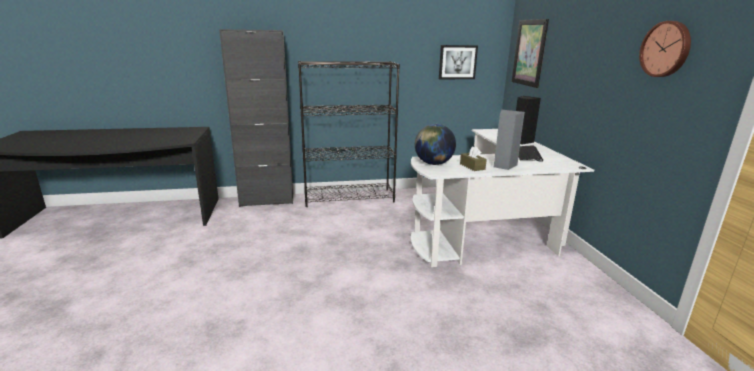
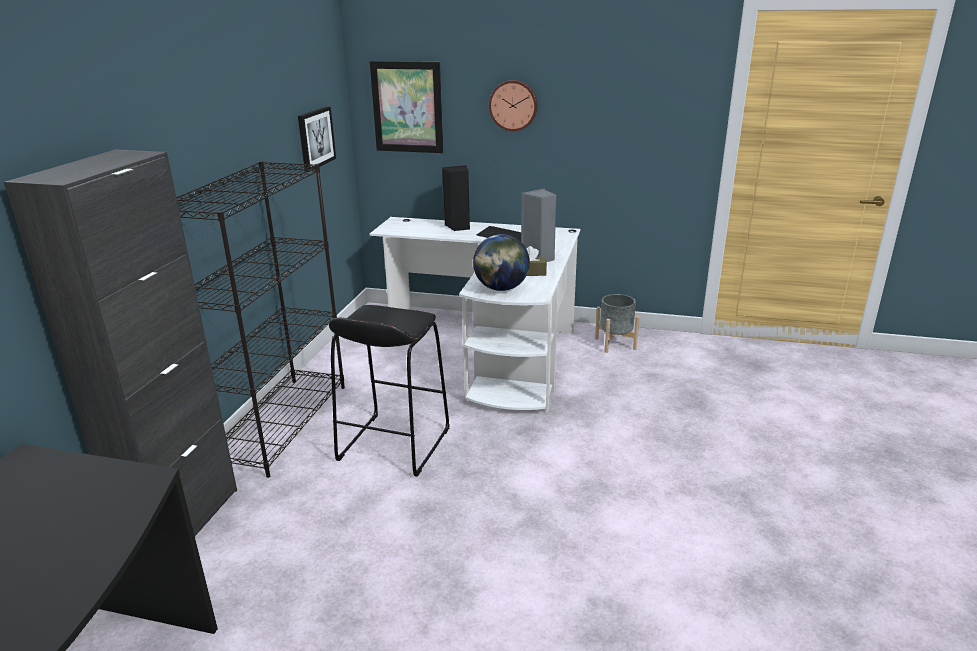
camera: 65 degrees left, 5 degrees up
(353, 227) = (393, 444): none -> black stool
(571, 278) = (615, 343): none -> grey planter
(666, 49) = (639, 97): wall clock -> wall clock (513, 105)

